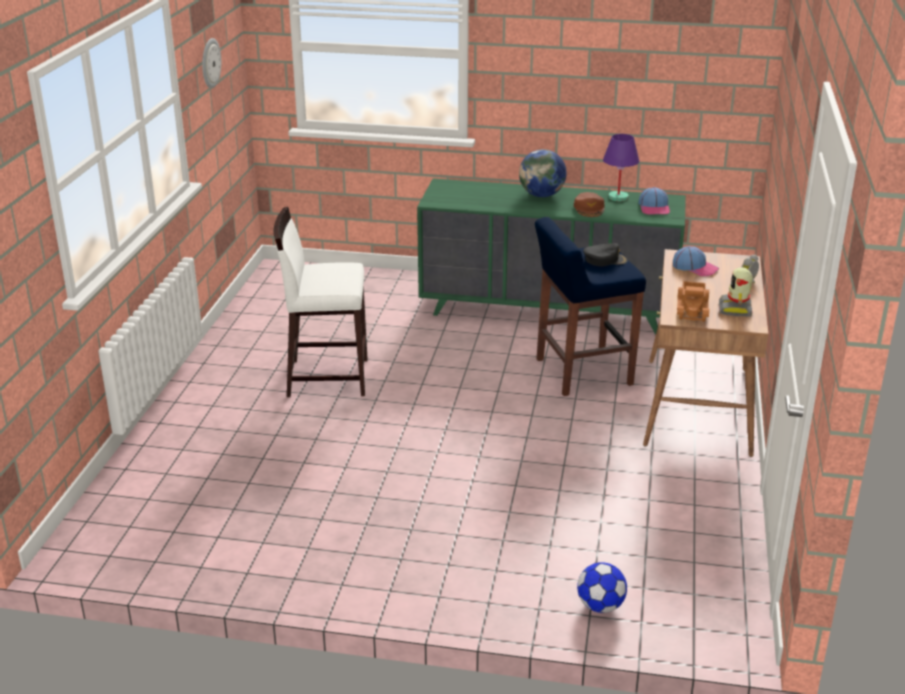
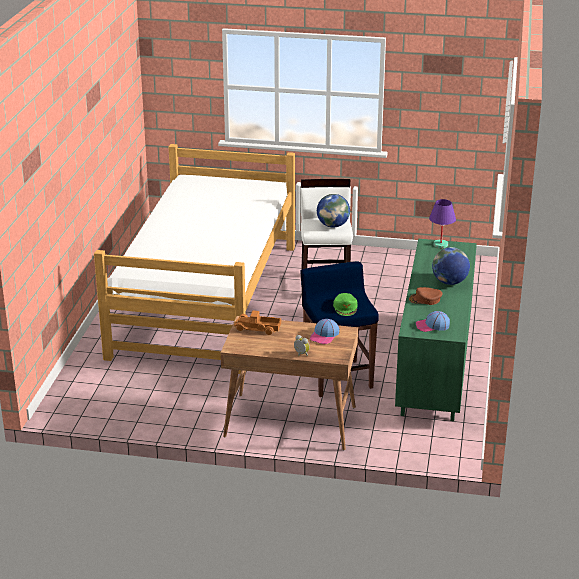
camera: 90 degrees right, 0 degrees up
(210, 63) = (440, 96): wall clock -> none
(335, 271) = (333, 225): none -> globe
(351, 484) = (207, 299): none -> bed
(600, 606) = (87, 370): football -> none
(604, 260) = (345, 307): black cap -> green cap
(618, 197) = (451, 312): purple table lamp -> purple table lamp (440, 245)
(736, 309) = (256, 344): toy robot -> none

